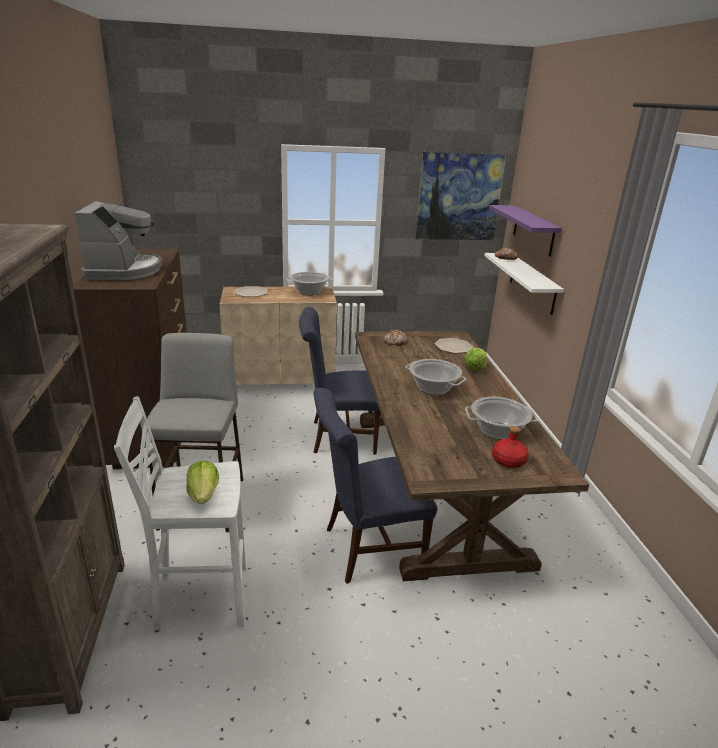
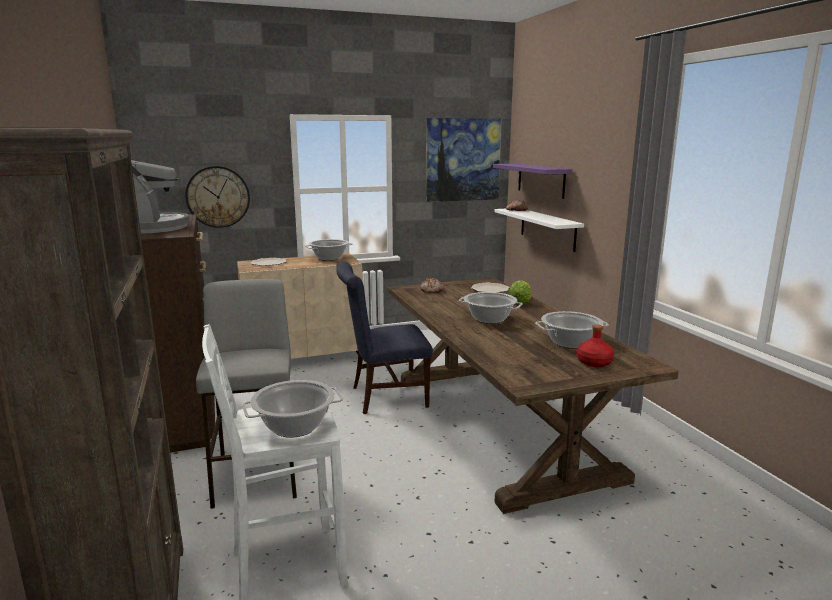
camera: 10 degrees left, 10 degrees down
(204, 495) = (295, 426): lettuce -> cooking pot
(209, 223) = (218, 197): none -> wall clock
(367, 549) = (454, 491): blue chair -> none

